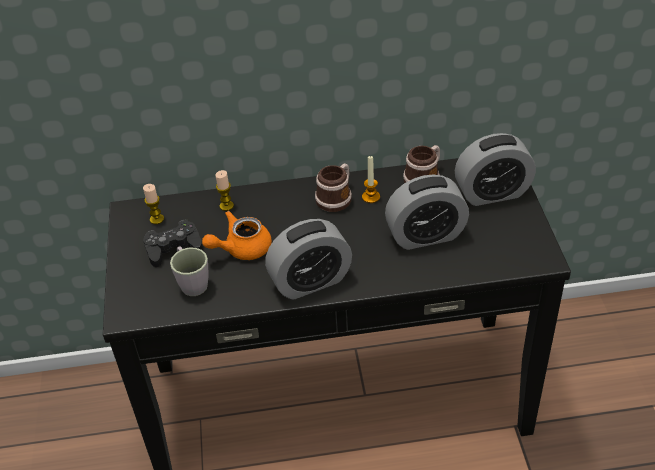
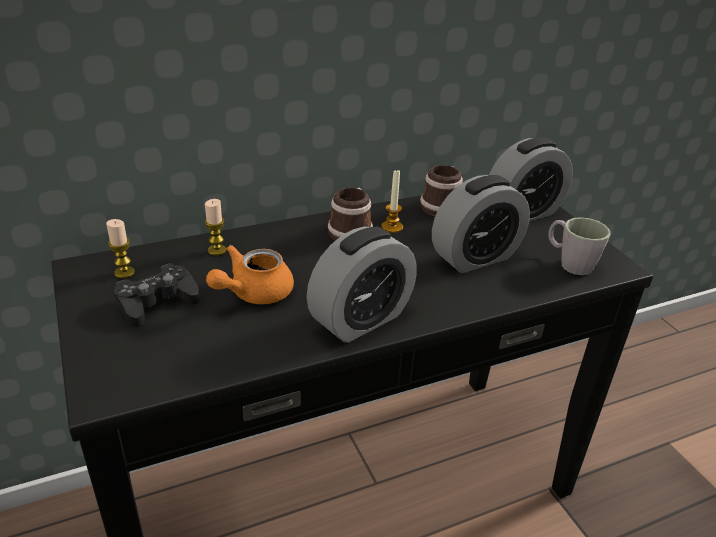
camera: 20 degrees left, 10 degrees down
(191, 282) = (195, 339): grey mug -> grey mug (569, 263)

